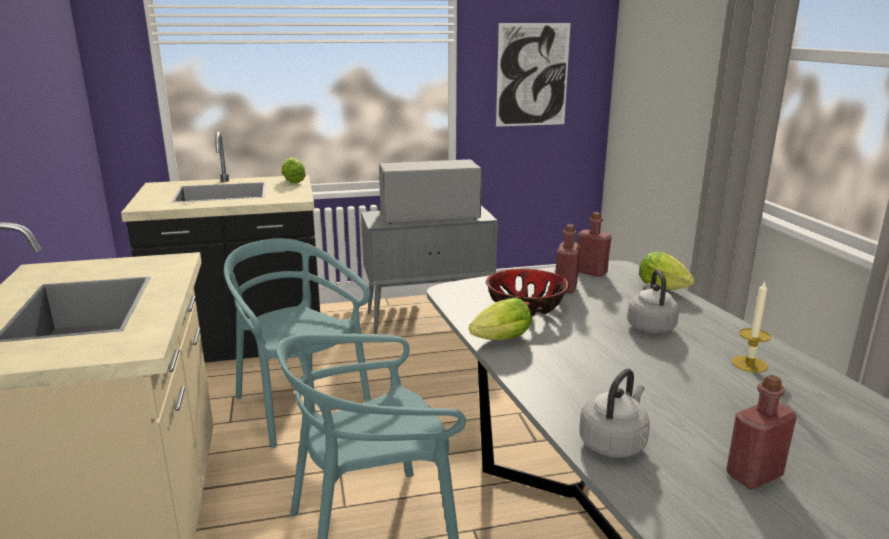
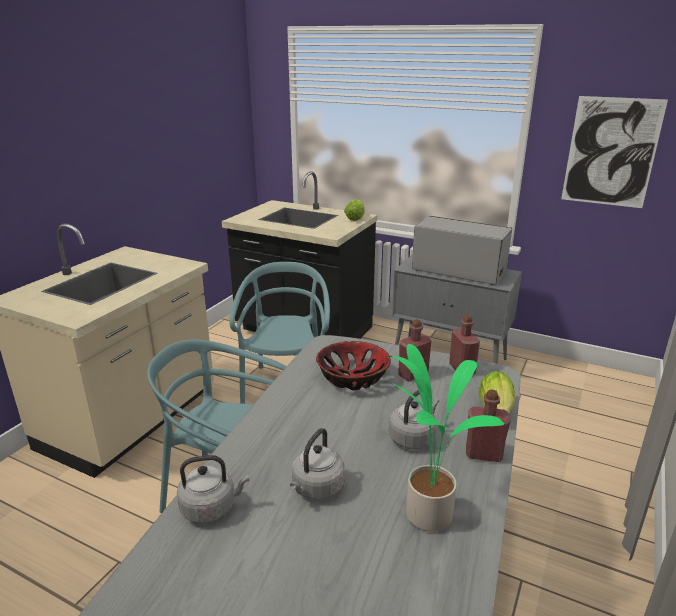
camera: 40 degrees right, 5 degrees up
(498, 340) = (285, 396): lettuce -> none
(658, 388) = (316, 489): none -> grey kettle
(749, 364) = (428, 512): candle -> potted plant
(754, 475) = (245, 591): red bottle -> red bottle (483, 454)

